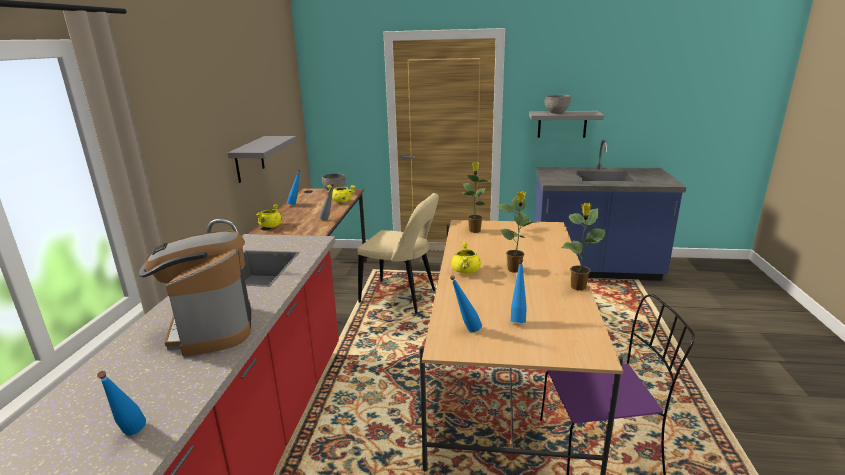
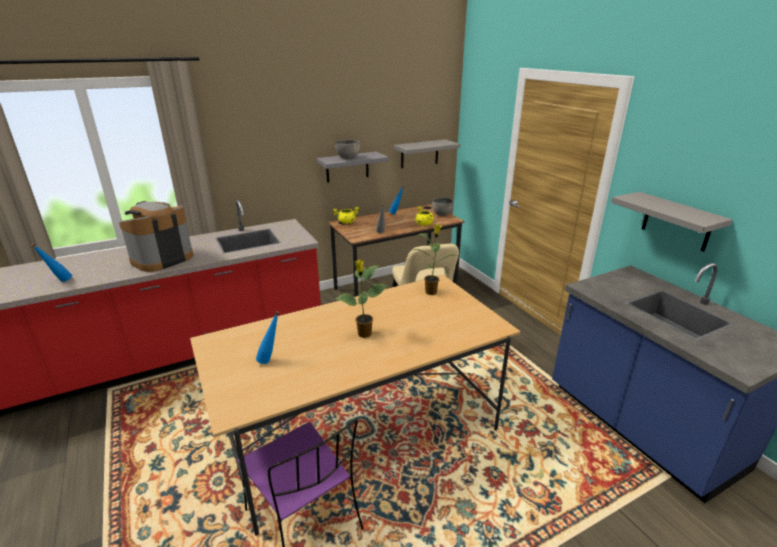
camera: 55 degrees right, 5 degrees up
(288, 134) = (419, 154): none -> grey shelf
(466, 271) = (339, 313): yellow cooking pot -> none
(466, 330) = (238, 342): blue bottle -> none
(556, 113) = (655, 203): grey bowl -> grey bowl (348, 158)
(578, 287) = (356, 377): potted plant -> none

